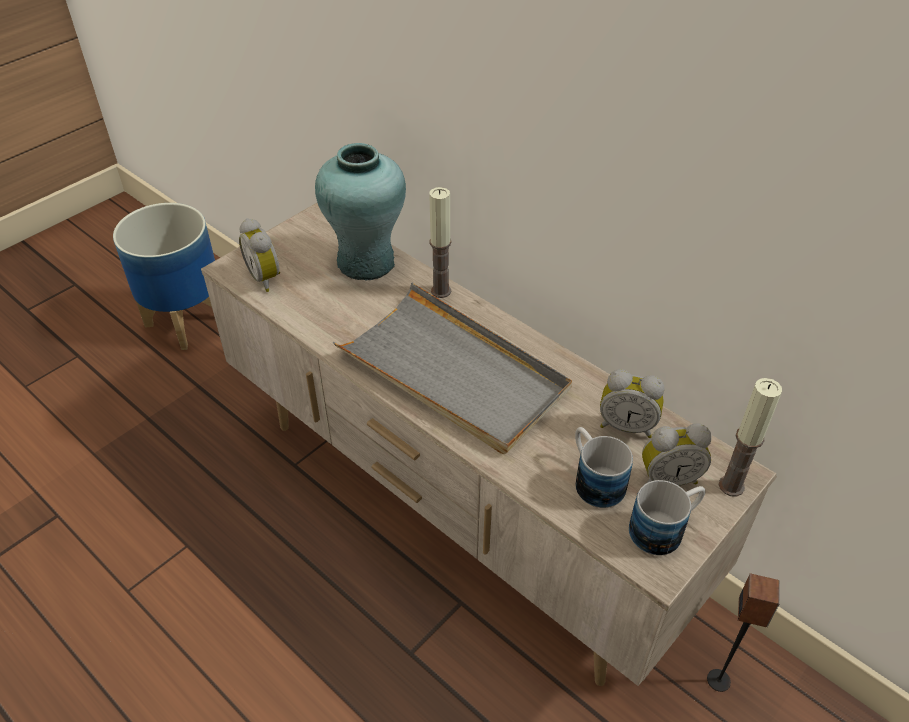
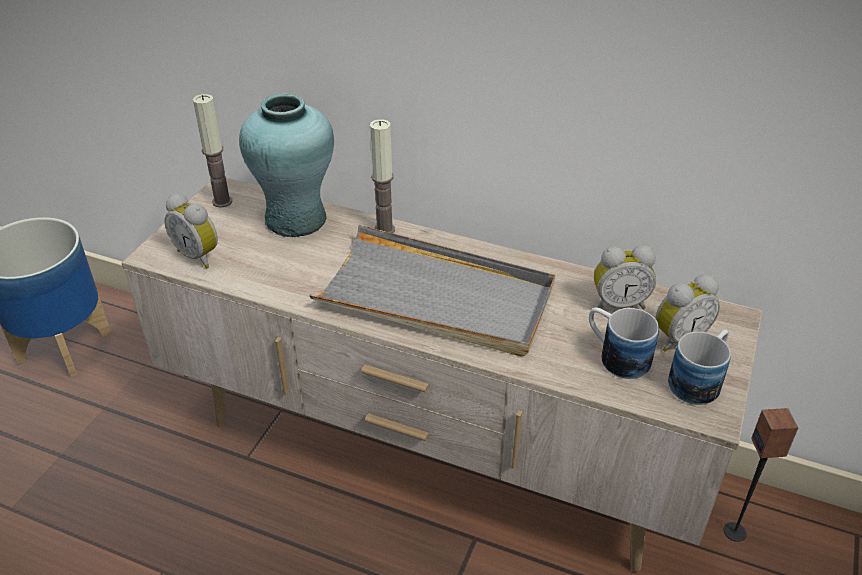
camera: 20 degrees left, 5 degrees down
(731, 486) = (733, 330): candle -> candle (222, 201)

